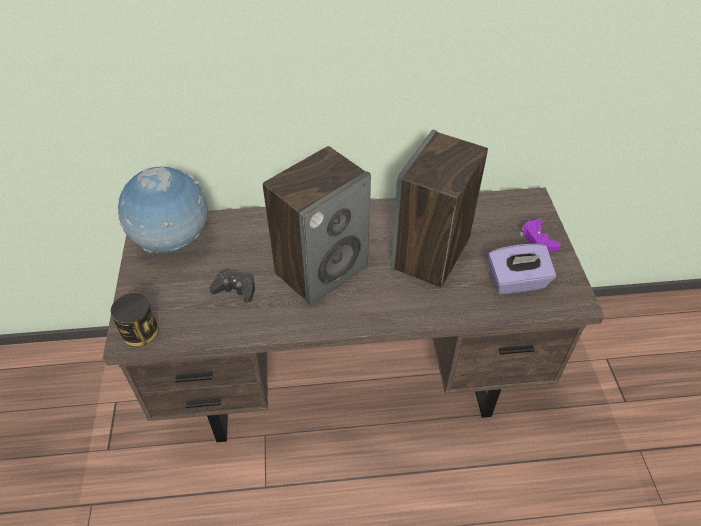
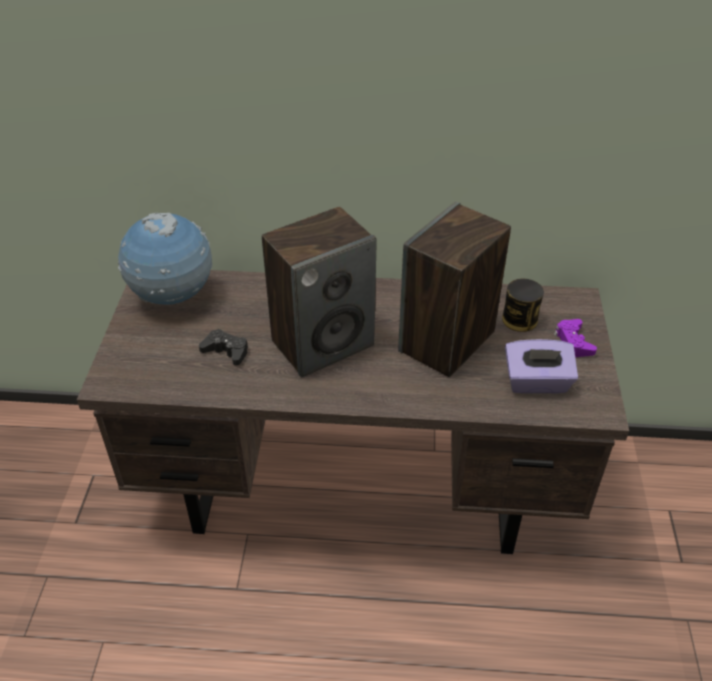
camera: 10 degrees right, 5 degrees down
(140, 331) = (119, 379): can -> can (519, 319)

